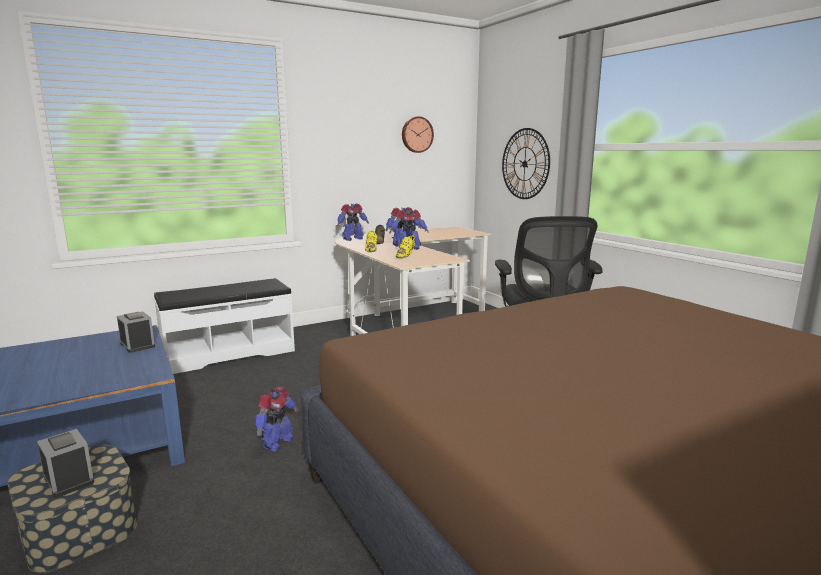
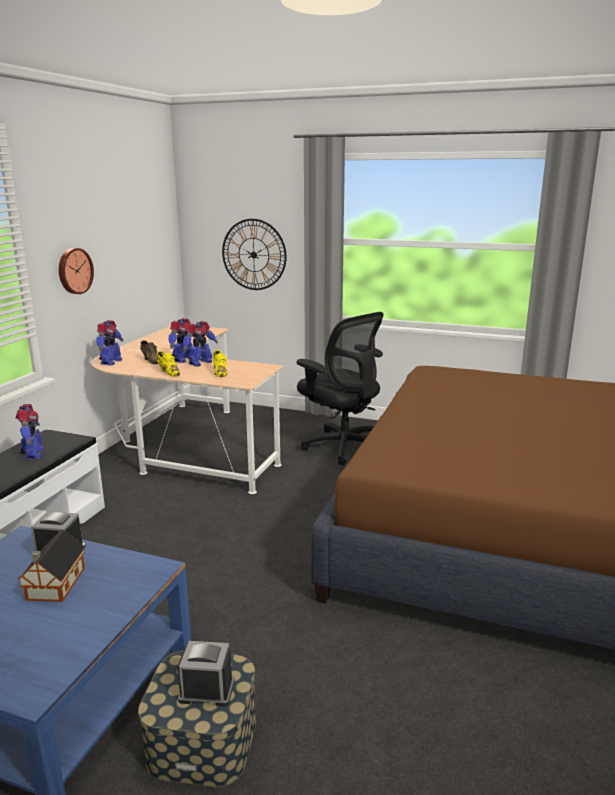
camera: 40 degrees left, 5 degrees up
(94, 361) = (54, 585): none -> toy house
(277, 443) = (243, 591): toy robot -> toy robot (33, 454)
(416, 134) = (134, 228): wall clock -> wall clock (74, 271)

